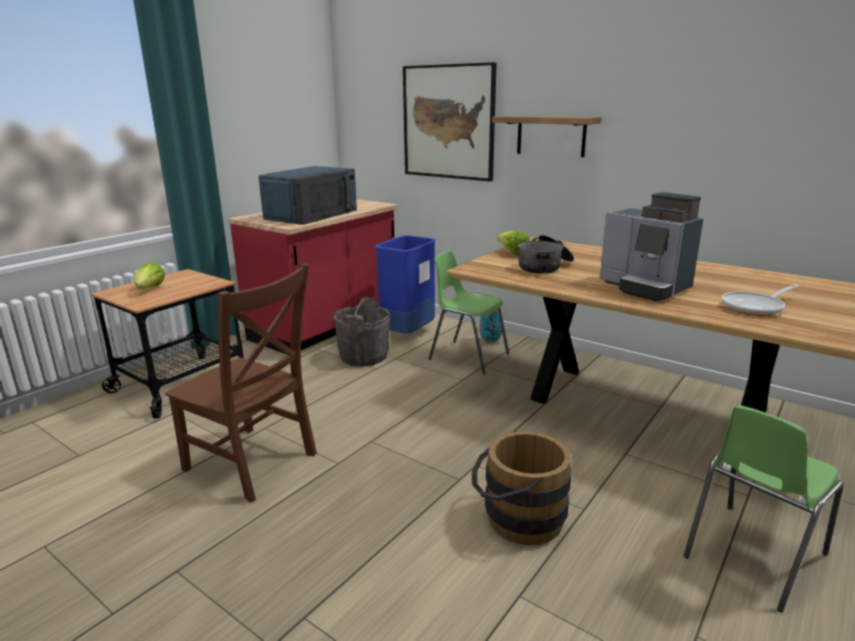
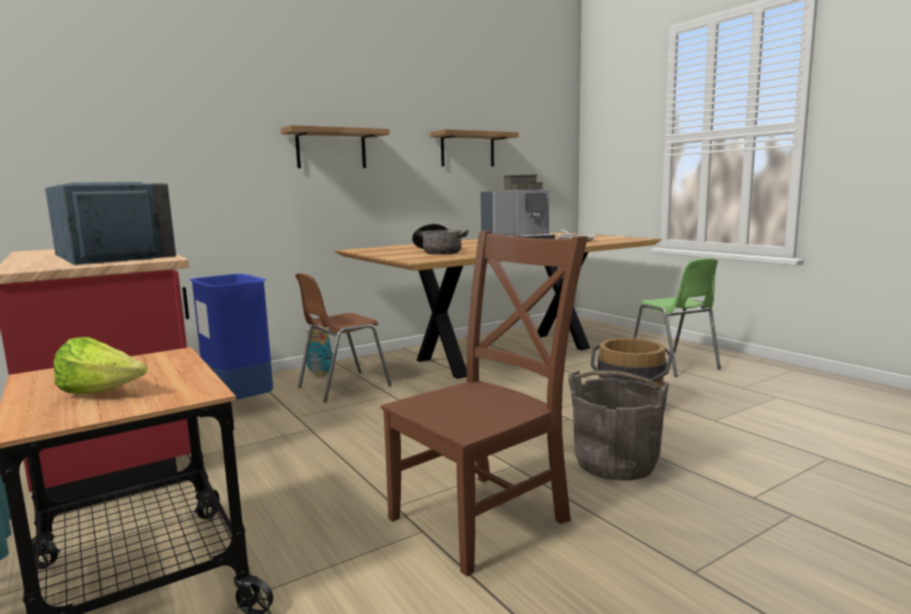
camera: 70 degrees left, 10 degrees down
(364, 356) = (265, 432): grey bucket -> grey bucket (615, 462)
(448, 122) = (199, 135): picture -> none
(468, 356) = (343, 386): green chair -> brown chair
(512, 253) = (384, 253): lettuce -> none
(734, 140) = (467, 149): none -> shelf

